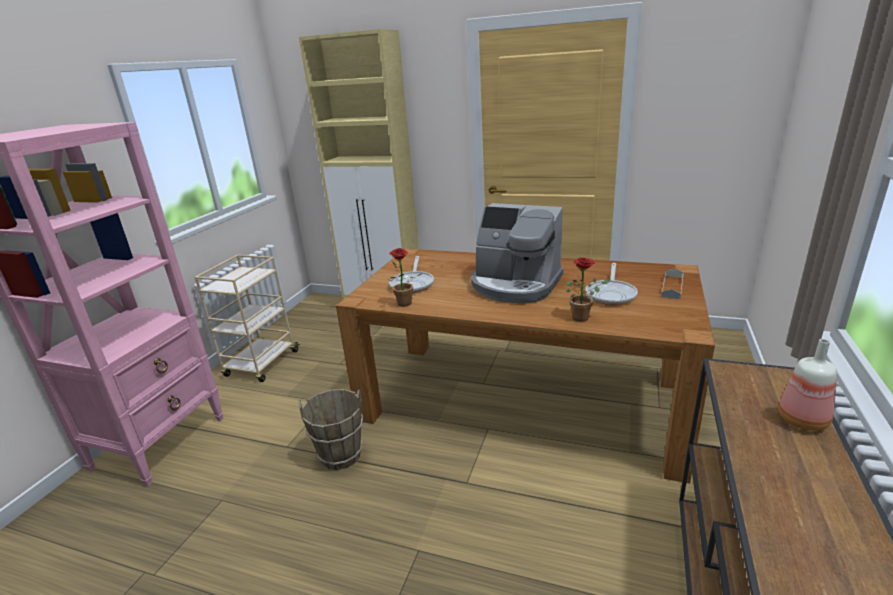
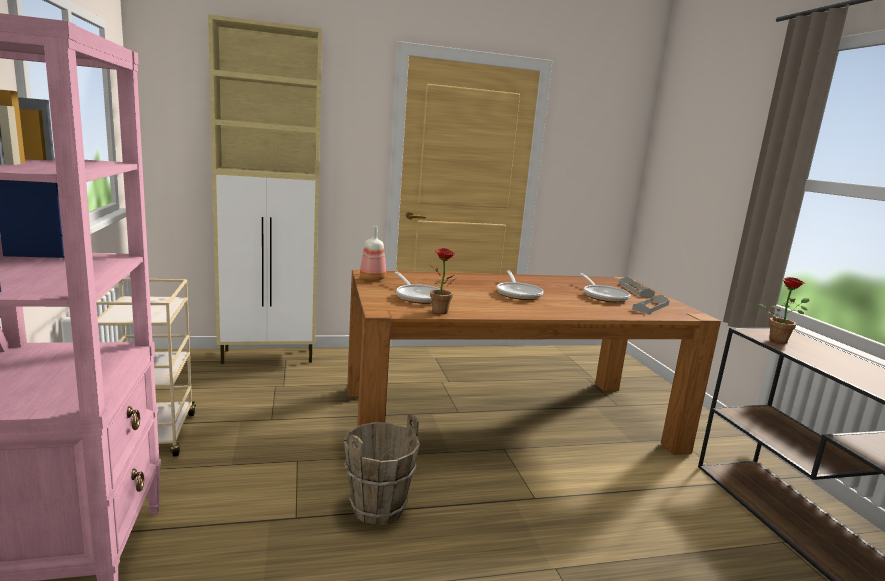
camera: 35 degrees left, 10 degrees down
(515, 285) = (518, 293): coffee machine -> frying pan
(583, 317) = (612, 311): potted plant -> potted plant (779, 340)
(646, 315) = (650, 307): none -> grey tray
(803, 420) = (831, 352): bottle -> bottle (373, 279)

